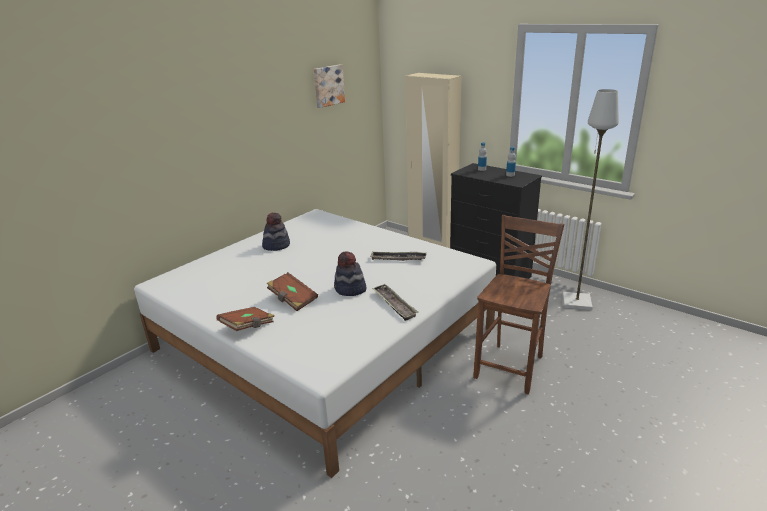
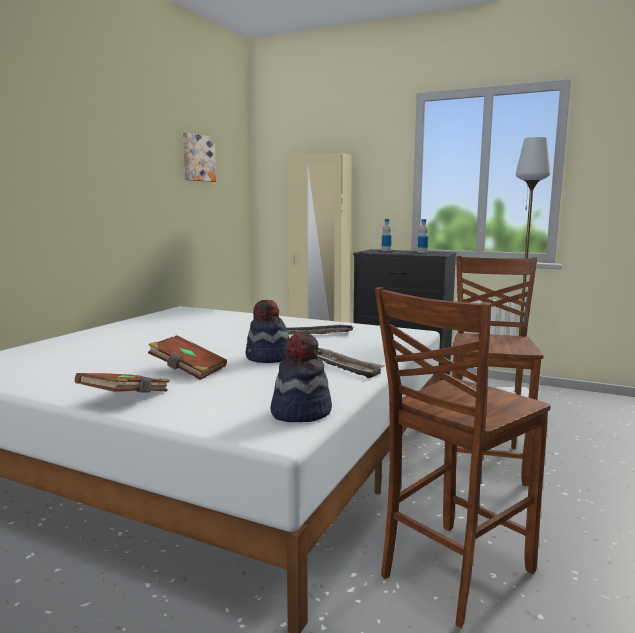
camera: 15 degrees left, 15 degrees down
(276, 245) = (139, 331): hat -> hat (300, 412)
(437, 453) = (452, 573): none -> brown chair

